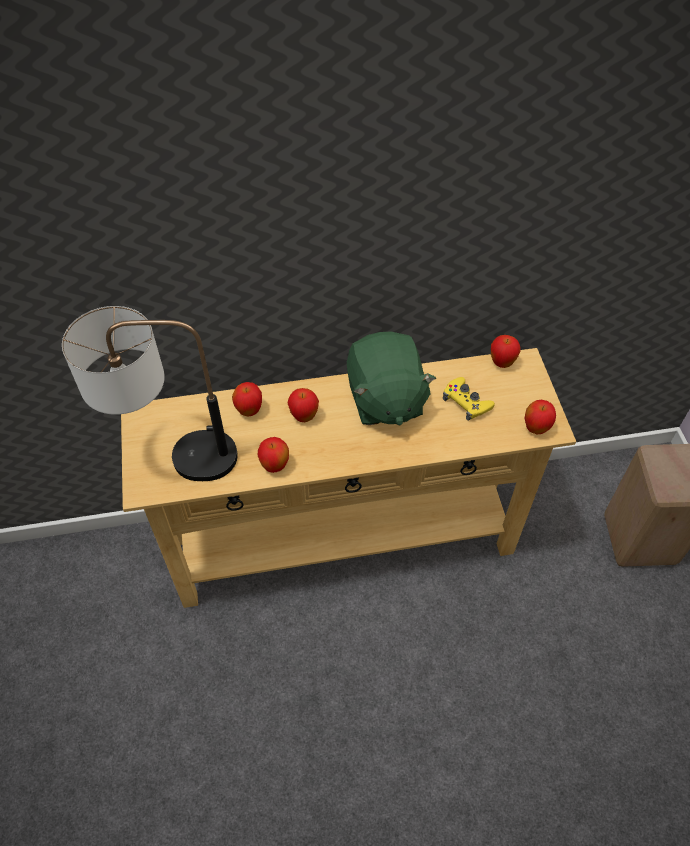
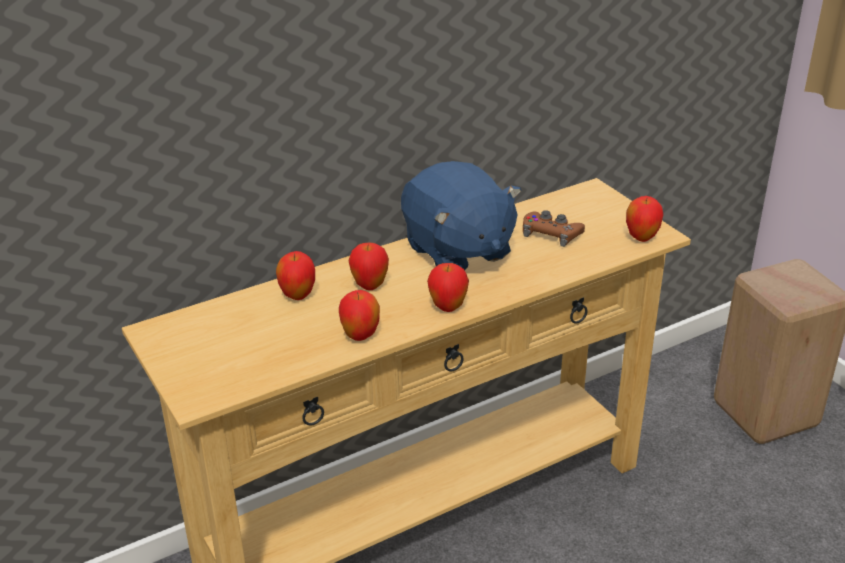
camera: 20 degrees left, 20 degrees down
(173, 457) = (222, 359): table lamp -> none
(385, 399) = (457, 251): green plush toy -> blue plush toy
(466, 402) = (551, 234): yellow game controller -> brown game controller
(501, 363) = (568, 196): apple -> apple (448, 307)

